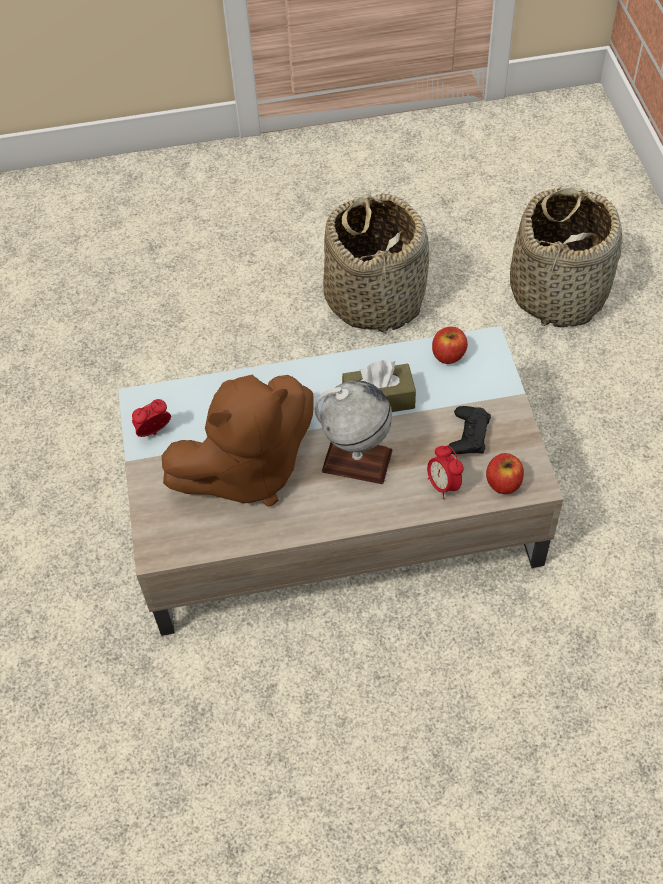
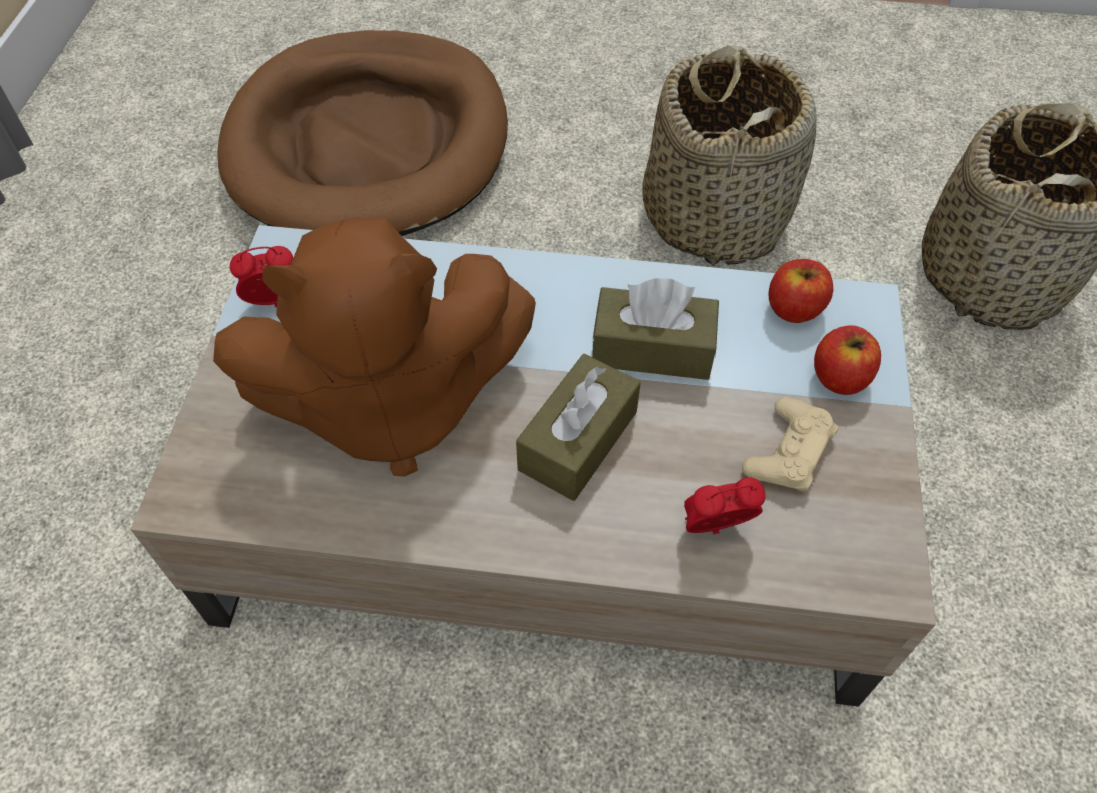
camera: 15 degrees right, 0 degrees up
(121, 307) = (369, 144): none -> brown dog bed
(356, 460) = (578, 440): globe -> brown tissue box
(443, 485) = (715, 529): alarm clock -> alarm clock turned 90 degrees clockwise
(468, 435) = (788, 451): black game controller -> beige game controller
(503, 483) = (827, 558): apple -> apple (839, 377)

